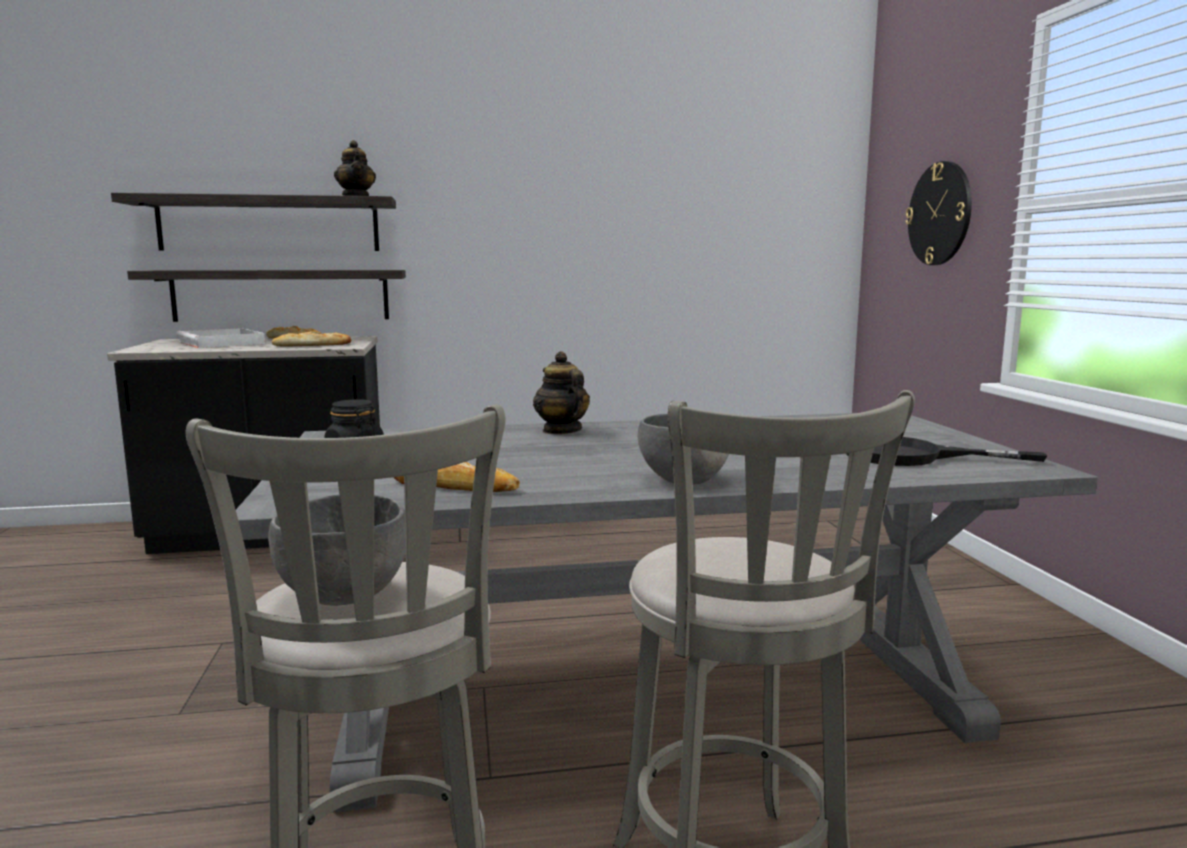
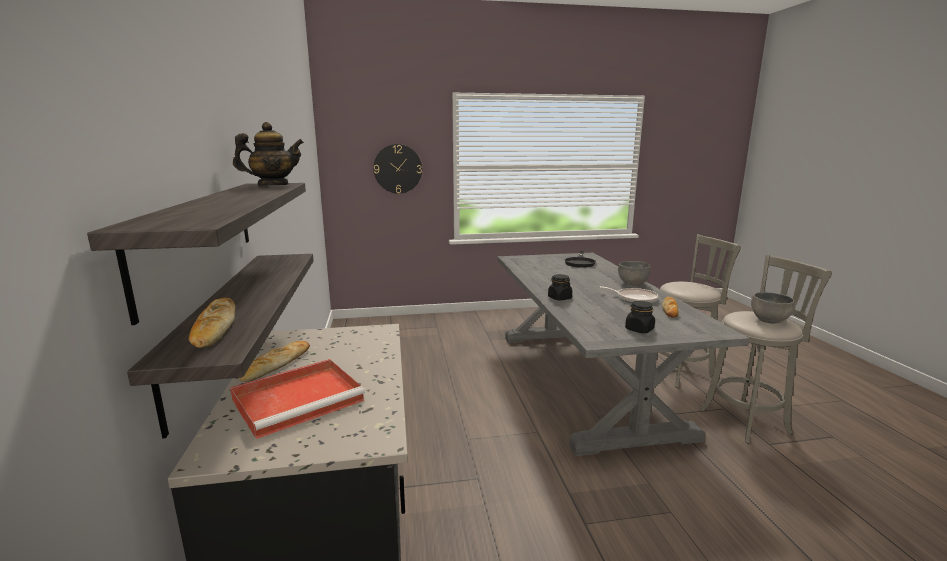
camera: 90 degrees left, 5 degrees up
(222, 343) = (300, 399): white tray -> red tray
(312, 345) = (364, 345): bread -> bread (215, 327)
(547, 470) = (634, 299): none -> frying pan
(561, 431) = (559, 298): teapot -> black jar

